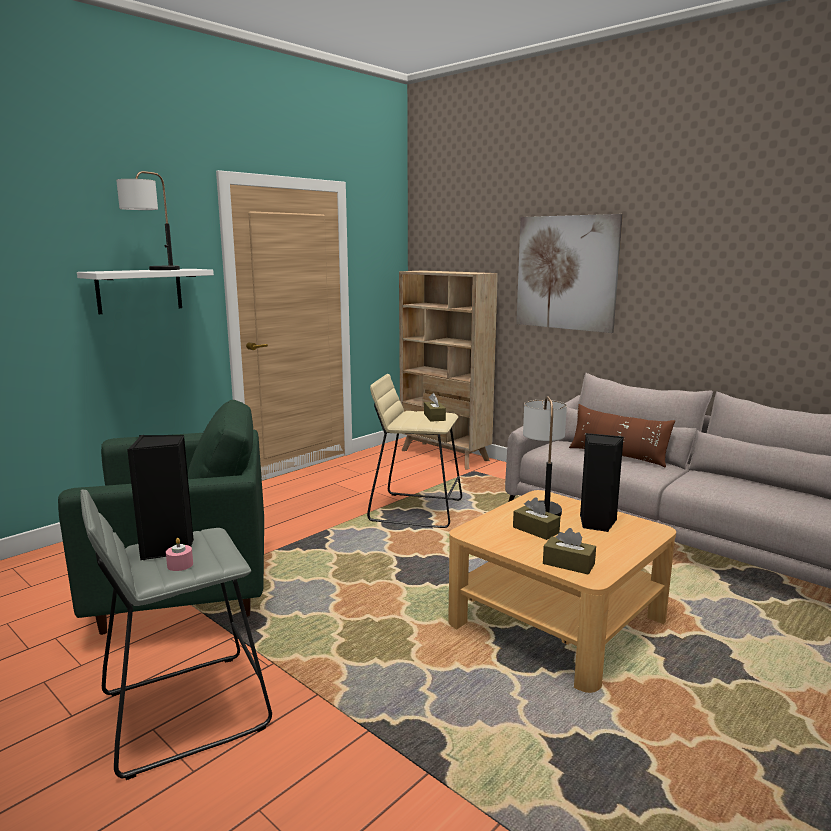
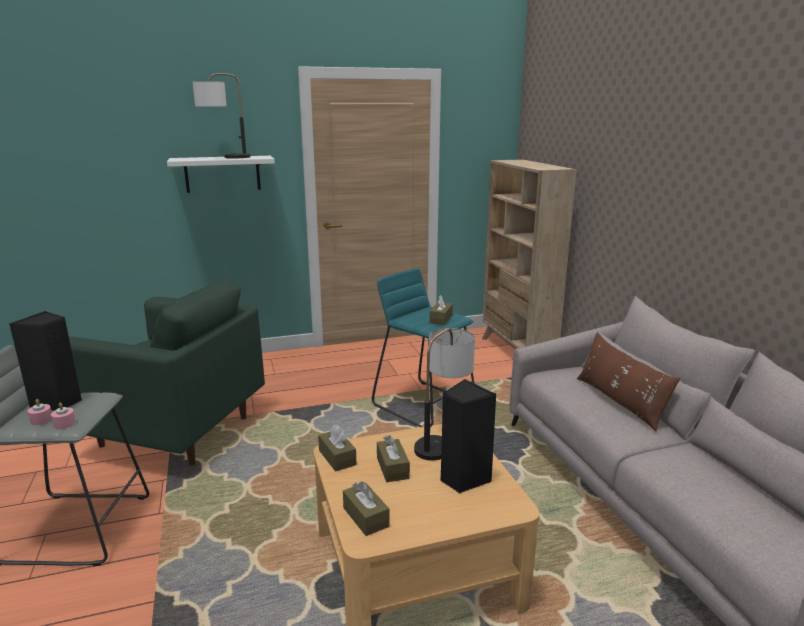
camera: 30 degrees right, 5 degrees up
(216, 560) = (64, 423): none -> pink candle
(416, 510) = (424, 404): beige stool -> turquoise stool
(481, 535) = (337, 457): none -> brown tissue box
(566, 273) = (637, 175): picture -> none

